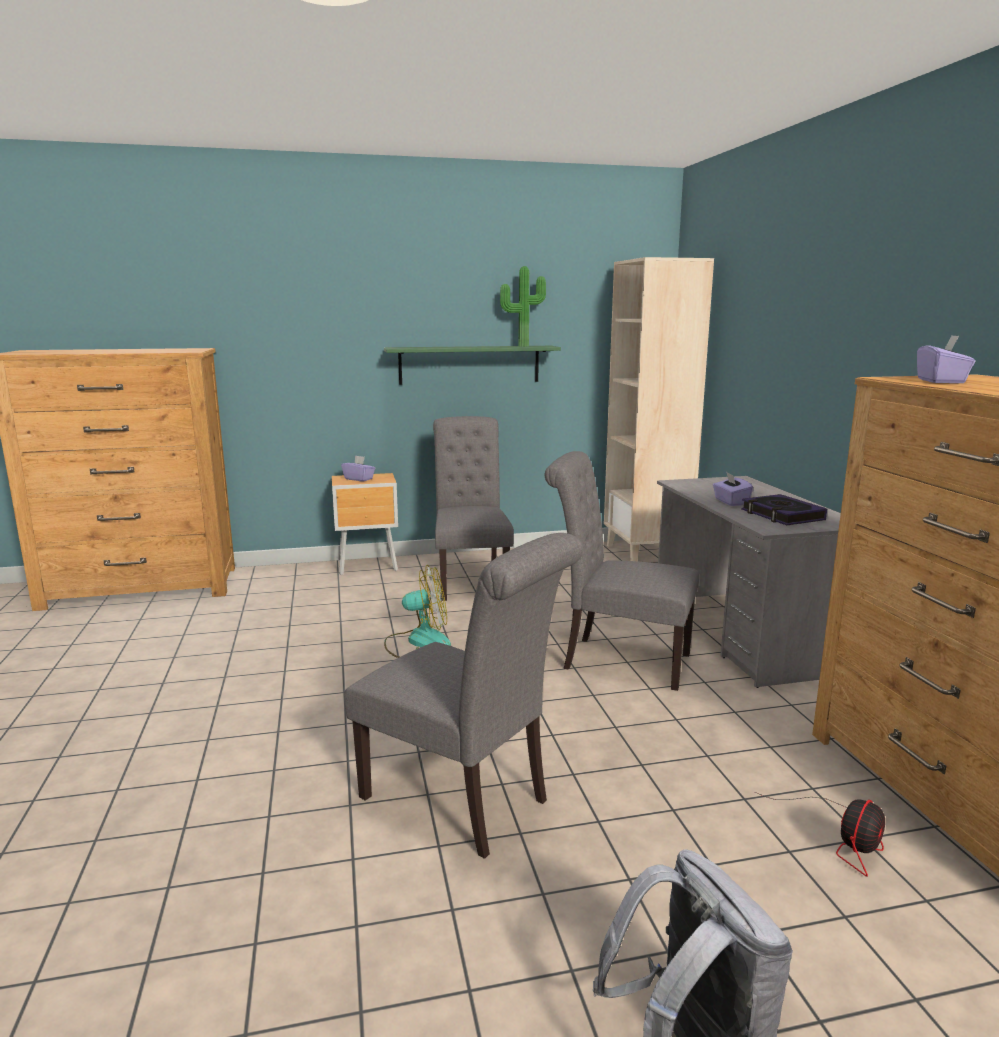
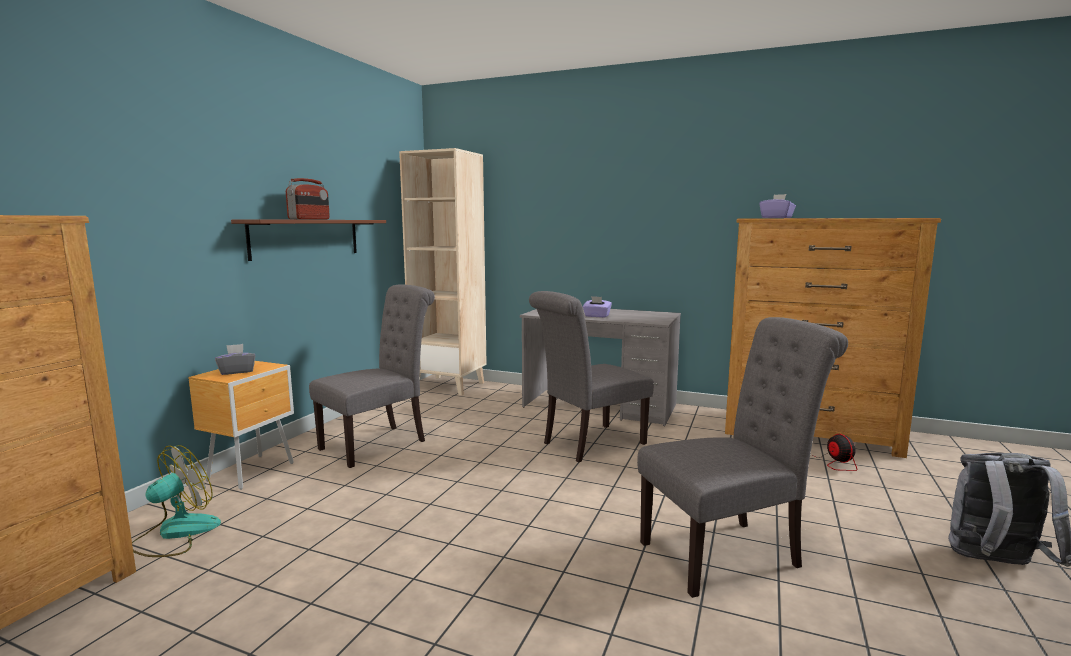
camera: 55 degrees left, 5 degrees down
(359, 479) = (237, 371): purple tissue box -> grey tissue box
(418, 641) = (457, 497): fan -> fan (176, 533)
(458, 347) = (309, 219): none -> radio
(469, 364) = (306, 238): green shelf -> brown shelf
(471, 580) = (379, 443): grey chair -> grey chair turned 105 degrees clockwise
(522, 346) = (352, 219): potted plant -> none
(782, 515) = (637, 316): book -> none

